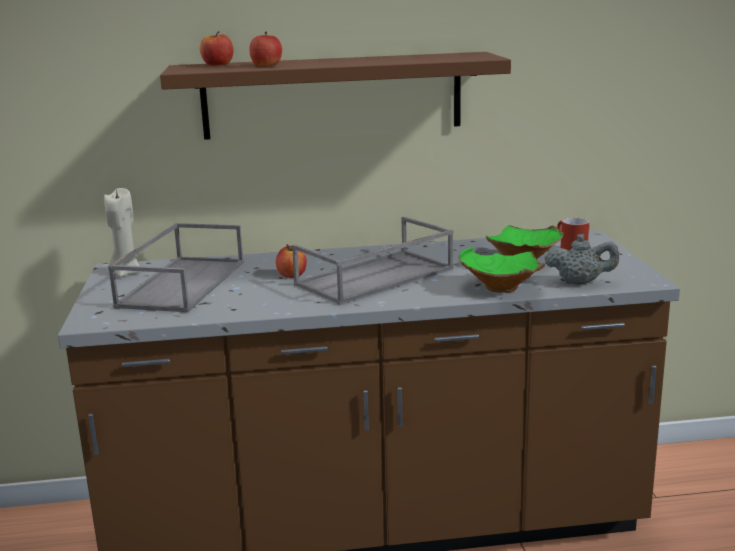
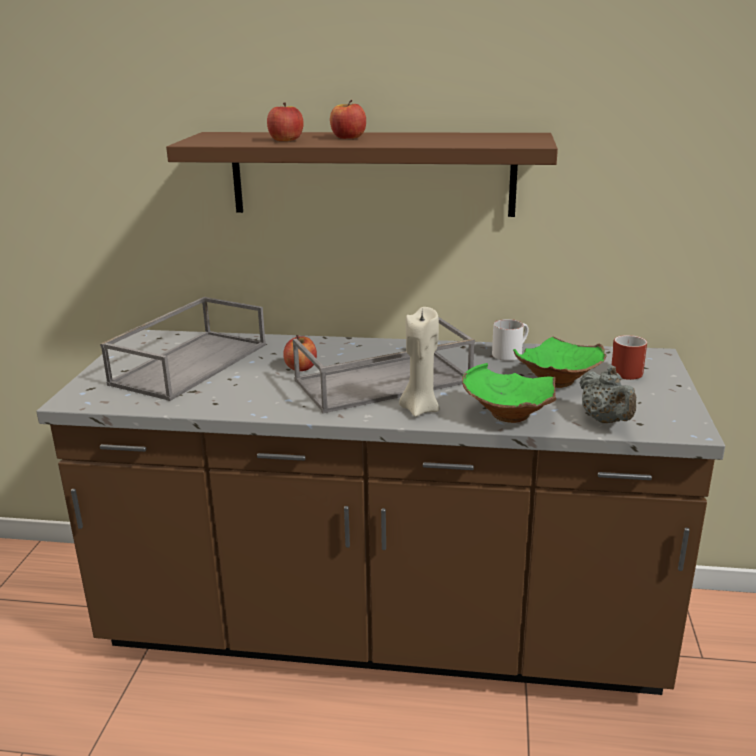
camera: 15 degrees right, 5 degrees up
(126, 273) = (148, 344): beige candle -> beige candle (420, 409)
(217, 64) = (243, 135): apple -> apple (348, 137)
(469, 246) = (510, 353): none -> white mug
(580, 282) = (605, 421): grey teapot -> grey teapot turned 45 degrees clockwise

